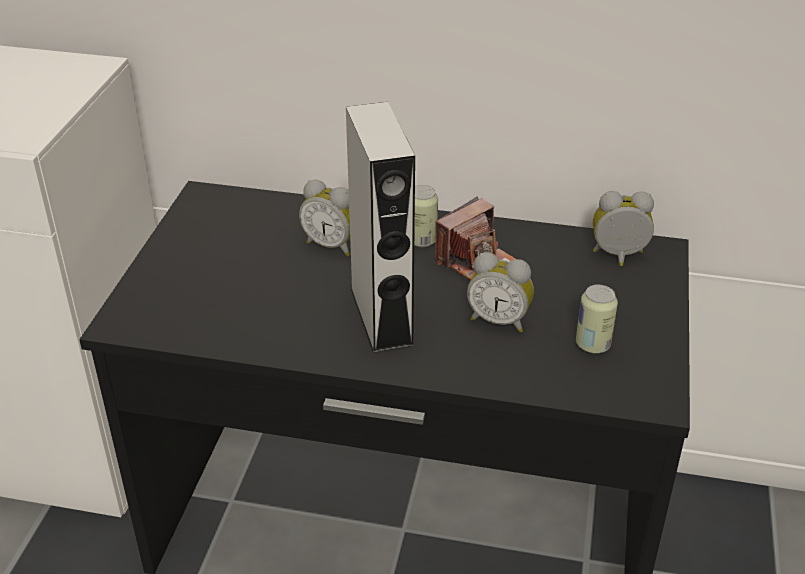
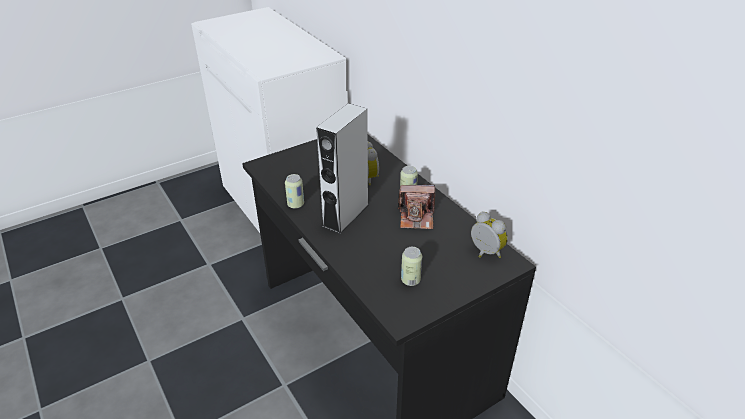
camera: 45 degrees right, 0 degrees up
(282, 347) = (295, 204): none -> can
(499, 320) = (388, 245): alarm clock -> none

